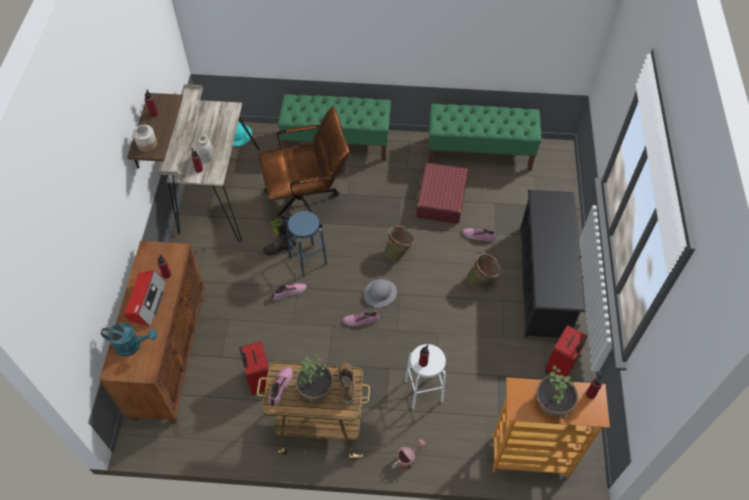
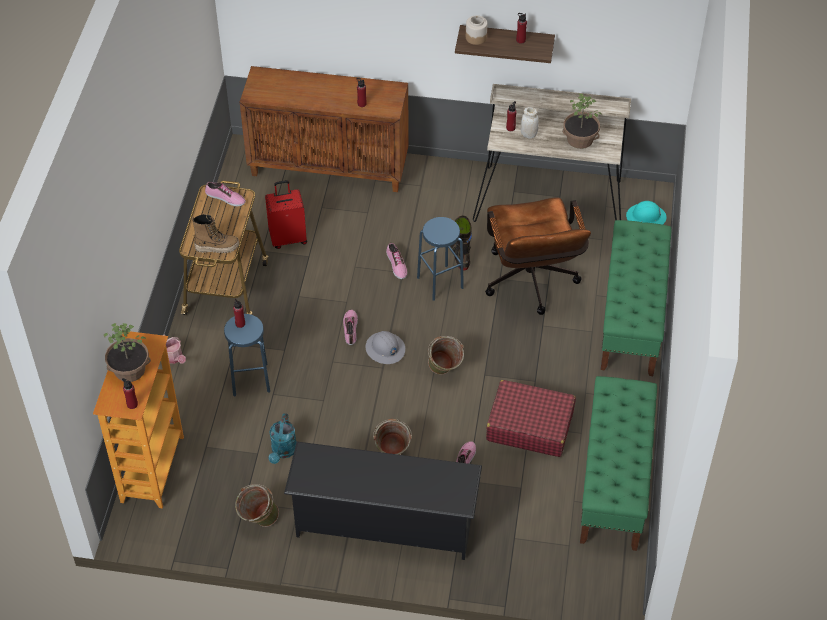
camera: 95 degrees right, 5 degrees down
(132, 345) = (283, 85): turquoise watering can -> turquoise watering can (283, 452)
(147, 302) = (330, 91): radio -> none
(315, 389) = (218, 224): potted plant -> potted plant (580, 139)
(423, 391) = (250, 379): white stool -> blue stool
(561, 366) = (258, 521): red suitcase -> green bucket

